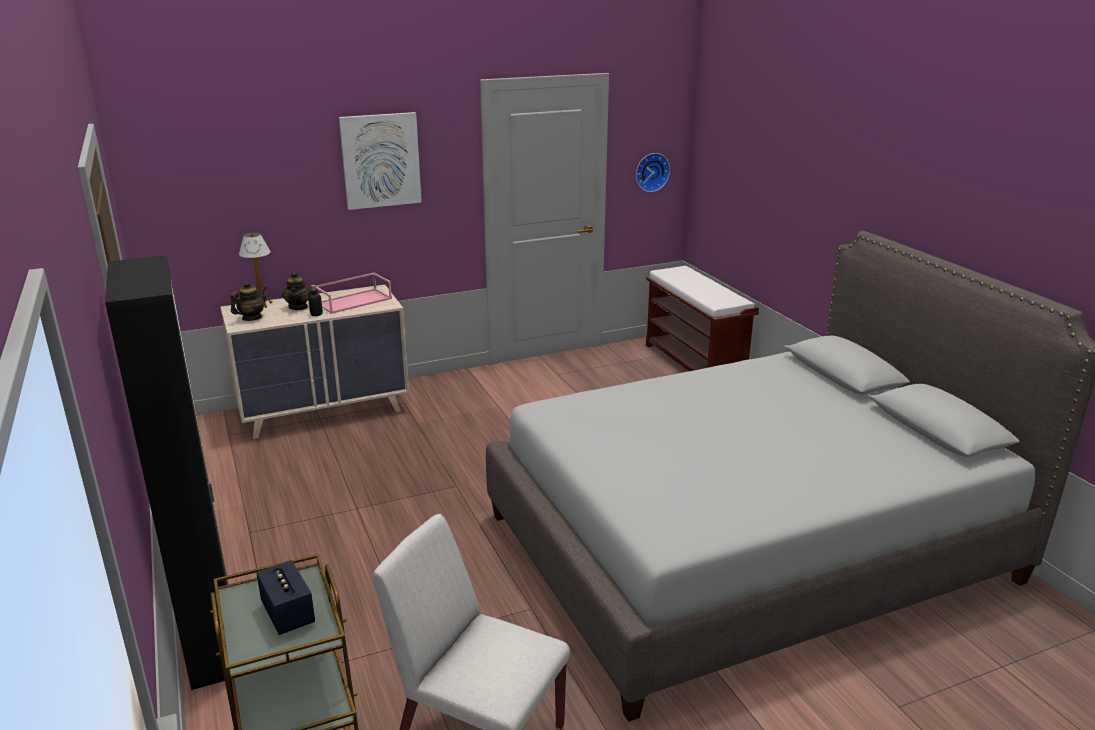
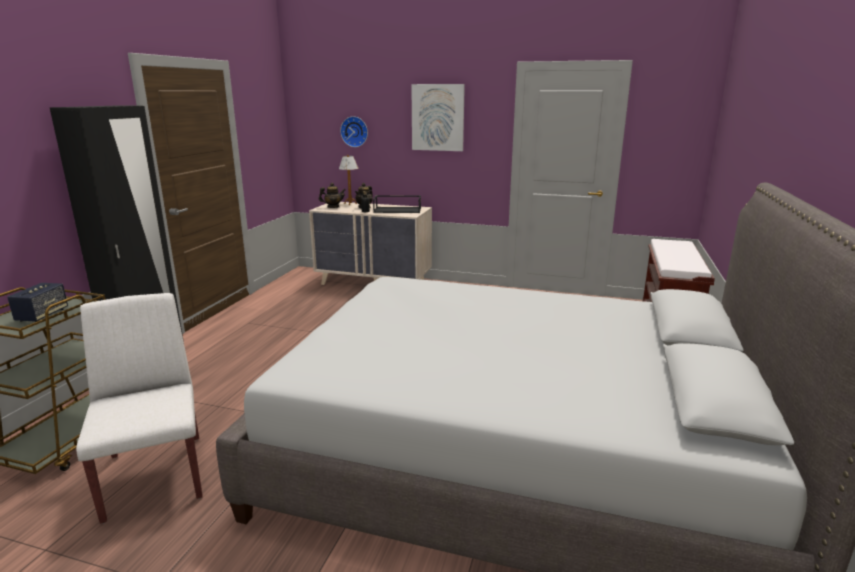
camera: 40 degrees right, 5 degrees down
(354, 300) = (398, 210): pink tray -> black tray
(651, 172) = (669, 152): wall clock -> wall clock (355, 131)

